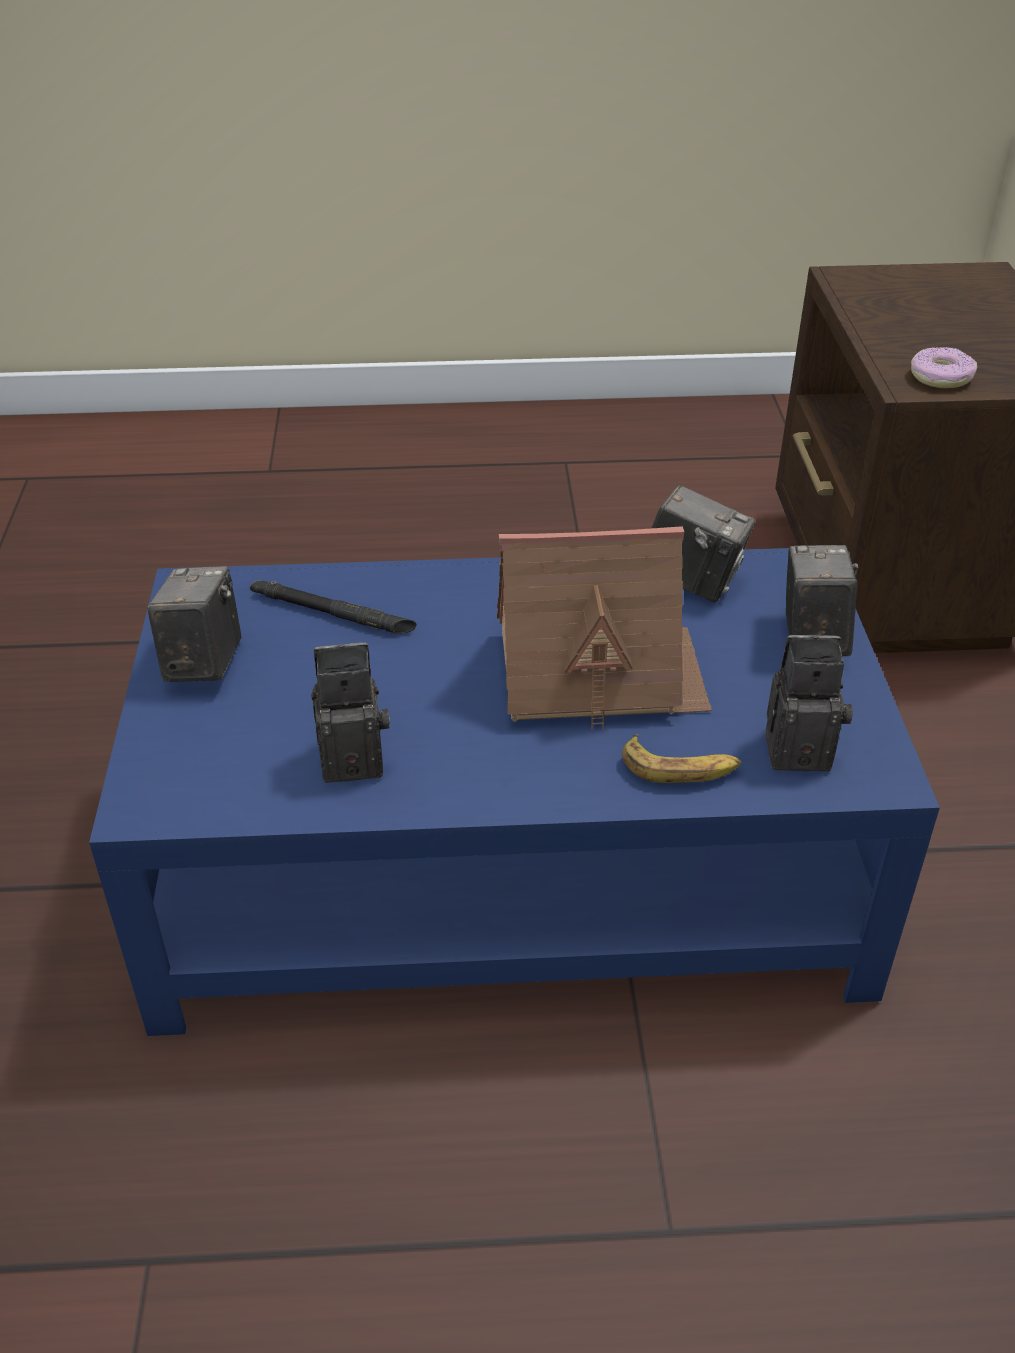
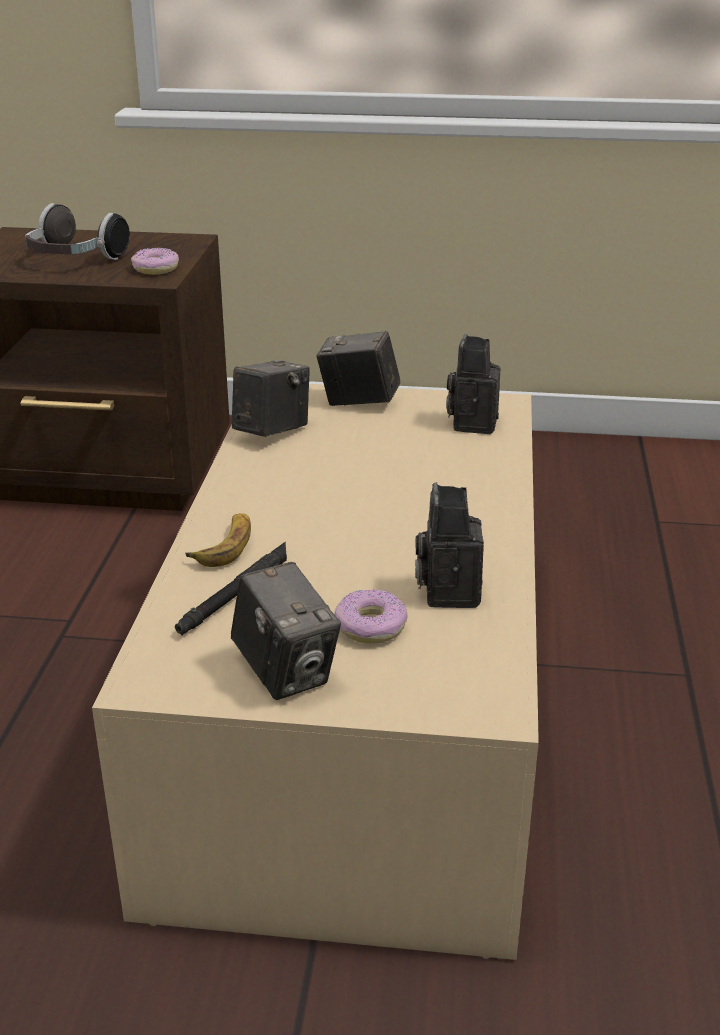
camera: 80 degrees left, 10 degrees down
(203, 662) = (285, 672): camera -> camera turned 135 degrees counterclockwise
(282, 707) = (370, 626): none -> donut
(507, 869) = (360, 708): blue coffee table -> beige coffee table
(597, 674) = (372, 479): toy house -> none
(680, 768) = (484, 462): banana -> banana (225, 546)
(930, 323) = (74, 259): none -> headphones

